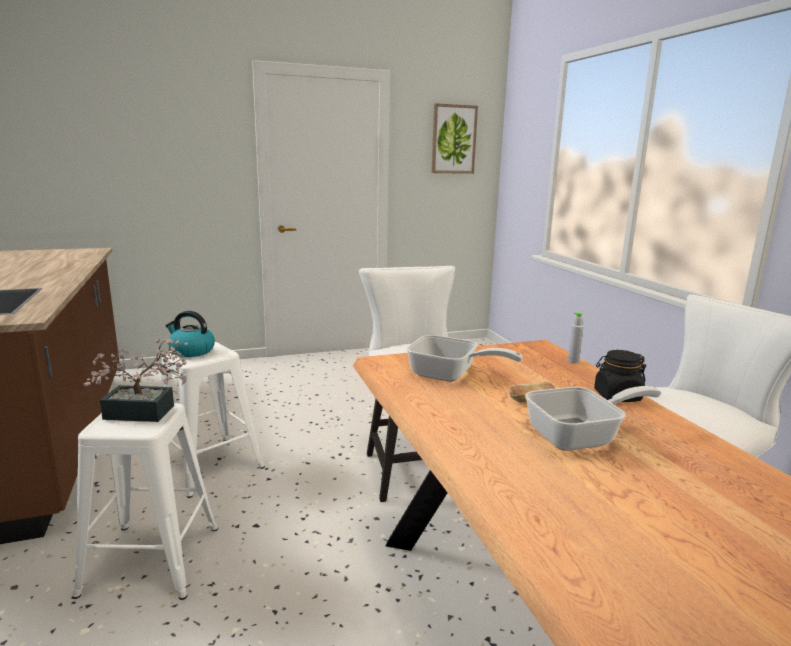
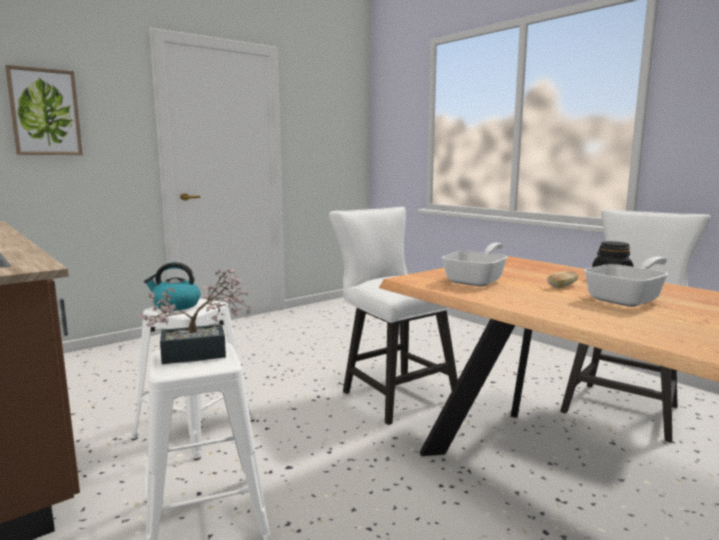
camera: 20 degrees left, 5 degrees down
(450, 375) = (478, 280): frying pan -> frying pan turned 60 degrees counterclockwise
(453, 139) = (332, 112): picture -> picture (45, 112)
(573, 361) = (549, 264): grey bottle -> none

